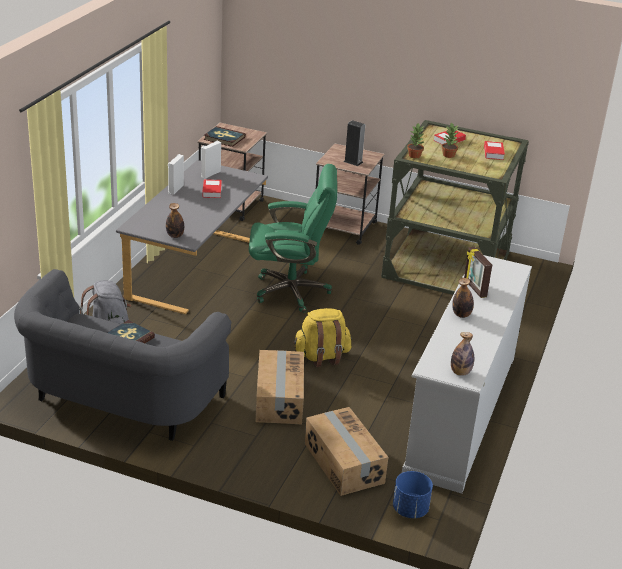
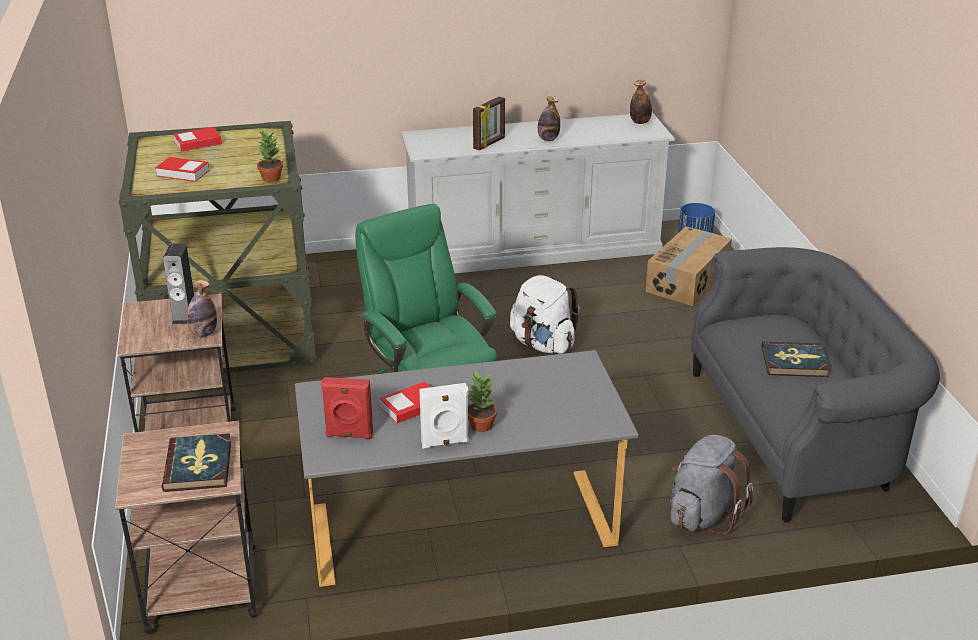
camera: 120 degrees left, 0 degrees up
(175, 236) = (584, 378): bottle -> bottle (203, 333)
(210, 174) = (349, 435): white speaker -> red speaker
(278, 399) = (650, 342): cardboard box -> none
(321, 356) = (543, 344): yellow backpack -> white backpack
(449, 155) = (238, 163): potted plant -> potted plant (480, 425)

